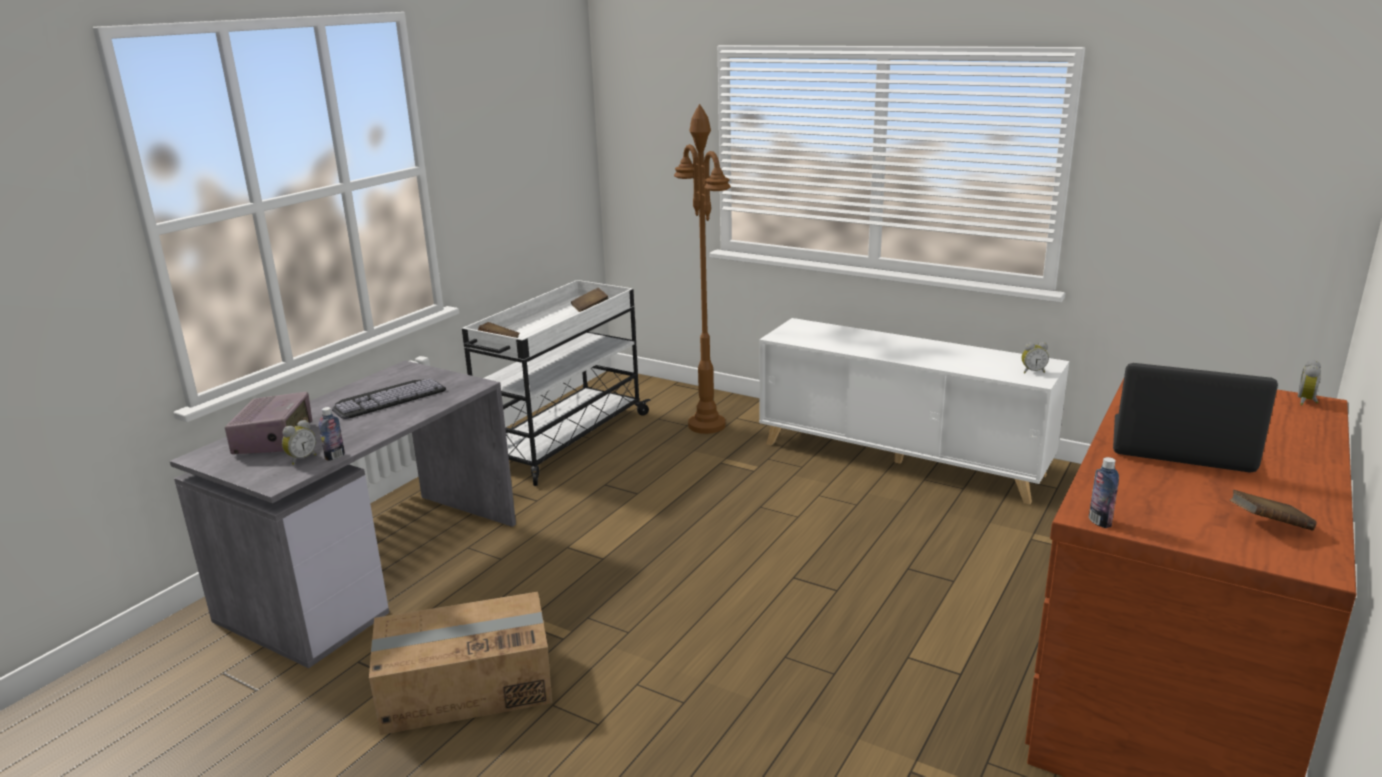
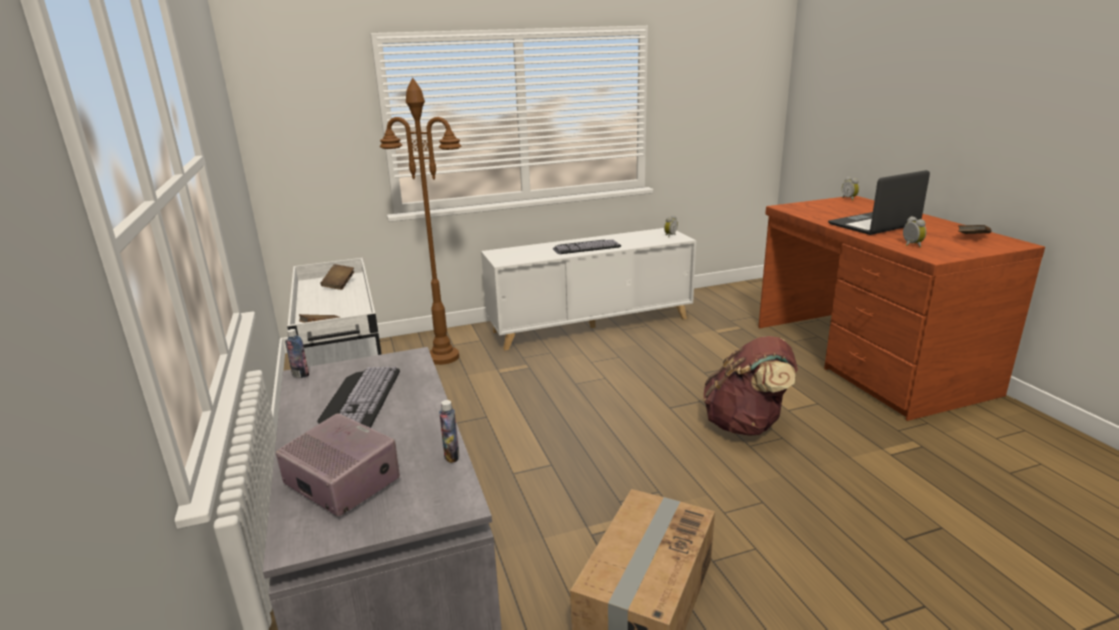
camera: 50 degrees left, 0 degrees up
(301, 459) = (424, 476): alarm clock -> alarm clock (910, 245)
(827, 639) = (746, 425): none -> brown backpack
(899, 349) = (586, 246): none -> keyboard
(1100, 521) = (944, 258): bottle -> bottle (300, 375)

